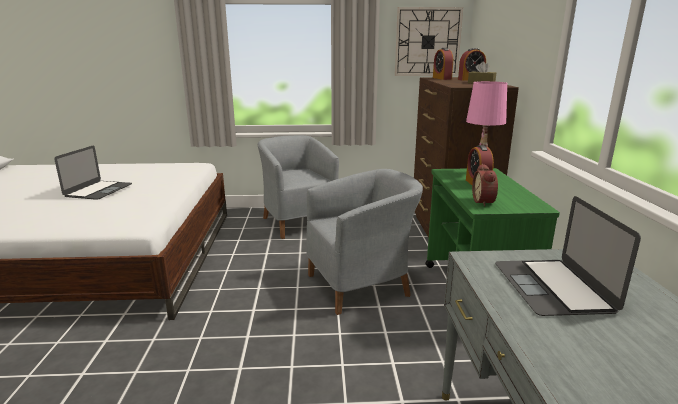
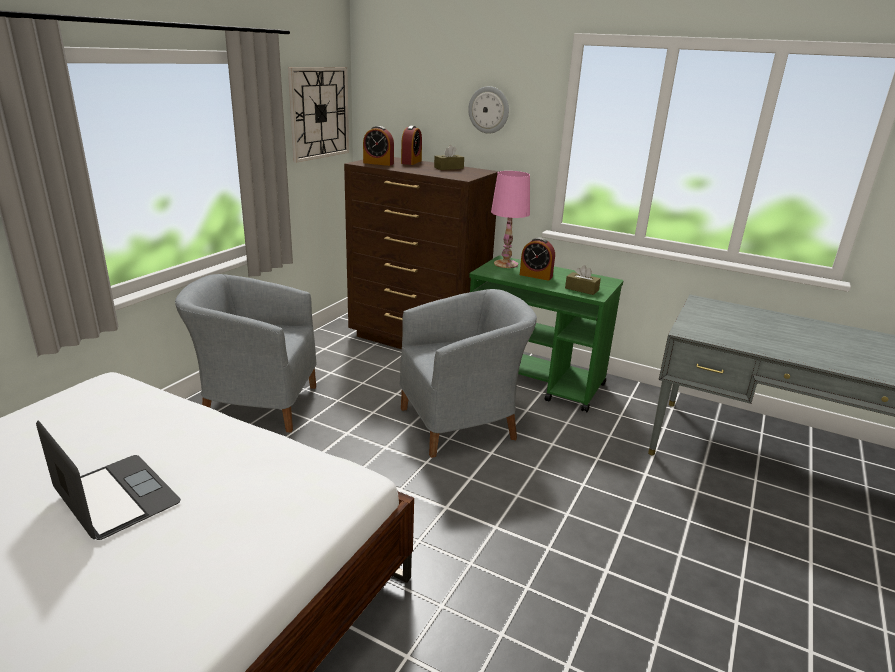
camera: 60 degrees left, 5 degrees up
(362, 284) = (462, 423): grey armchair -> grey armchair turned 60 degrees clockwise
(485, 202) = (581, 289): alarm clock -> brown tissue box
(523, 28) = (489, 110): none -> wall clock
(552, 286) = (737, 328): laptop -> none

